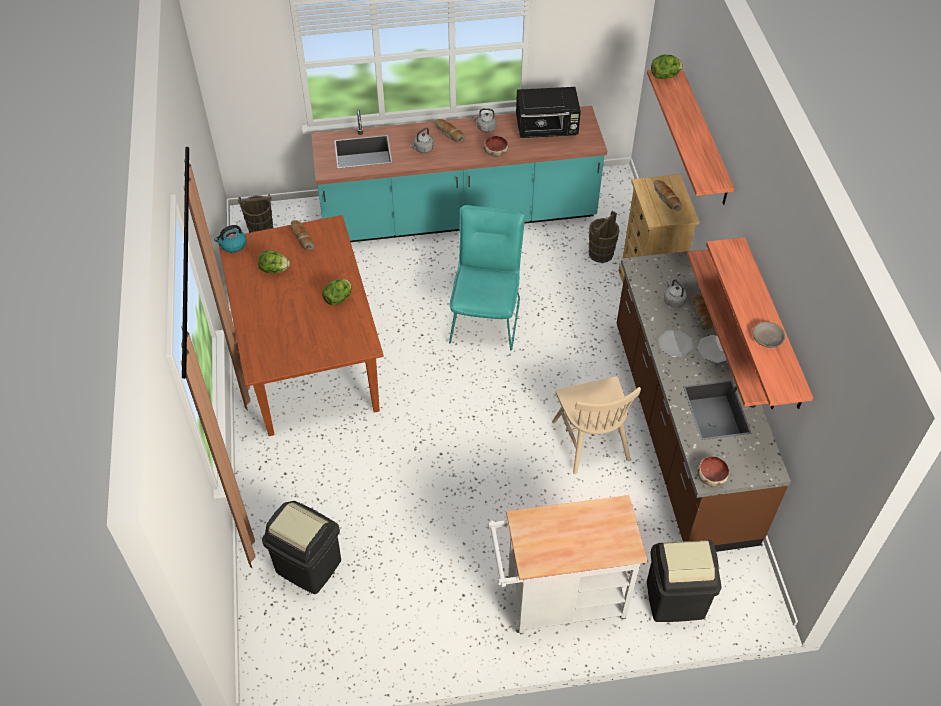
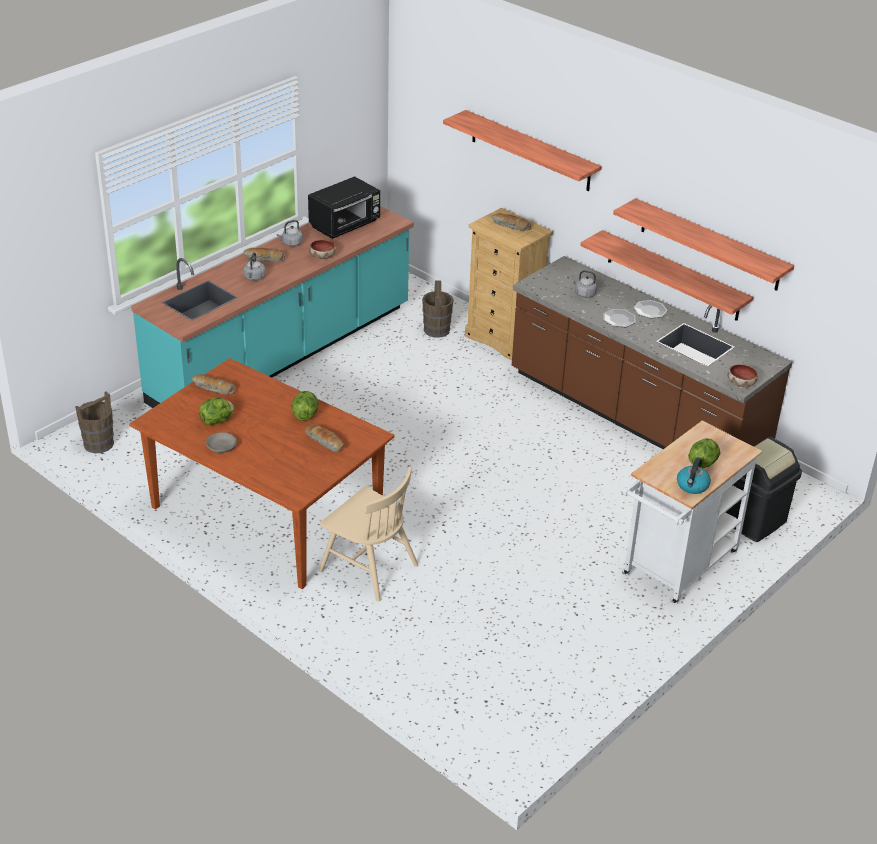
camera: 40 degrees left, 15 degrees down
(233, 245) = (152, 421): kettle -> kettle (692, 486)
(308, 566) = (454, 659): black trash can -> none
(486, 316) = (392, 413): turquoise chair -> none
(590, 440) = (576, 455): beige chair -> beige chair (368, 567)
(665, 76) = (462, 119): lettuce -> lettuce (703, 463)
(702, 315) = (615, 294): bread -> bread (325, 442)
(767, 339) = (725, 247): grey bowl -> grey bowl (222, 447)

